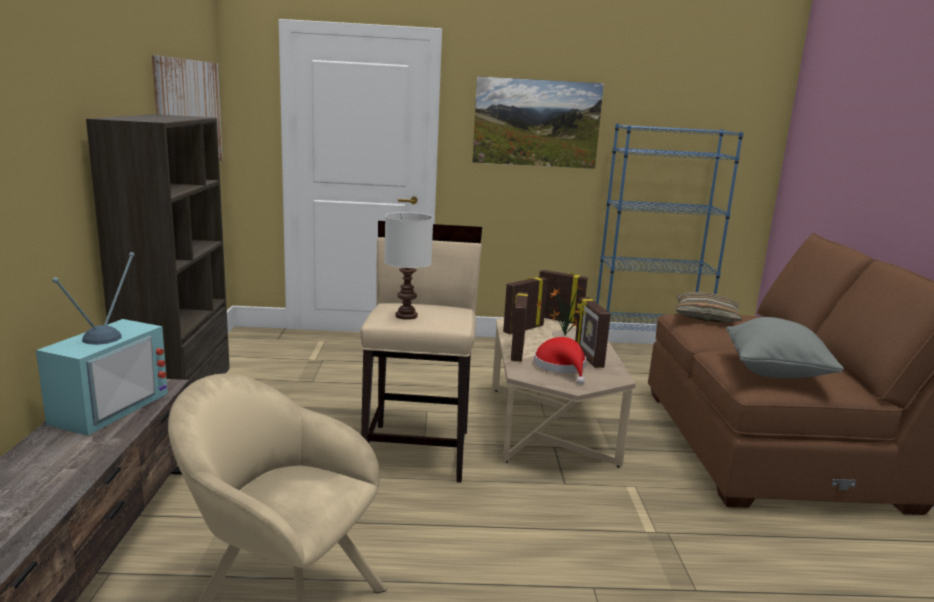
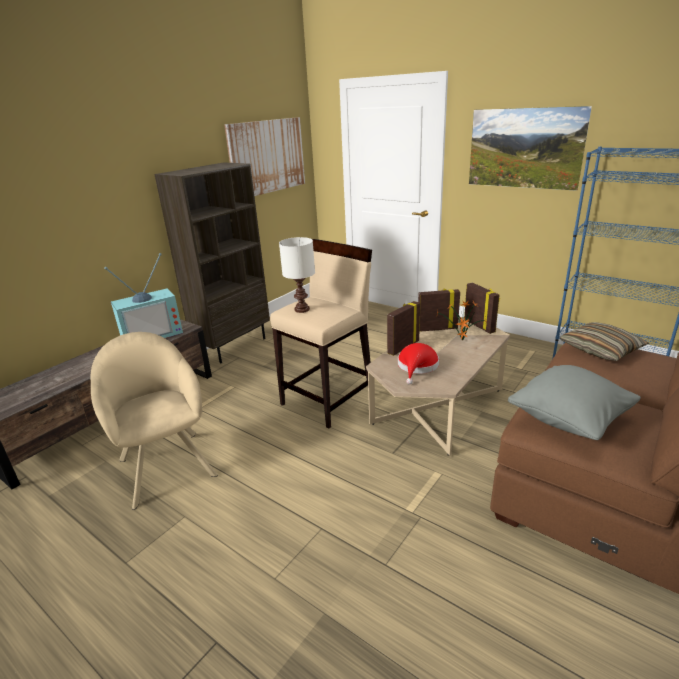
camera: 40 degrees right, 10 degrees up
(587, 358) = (450, 364): picture frame -> none

